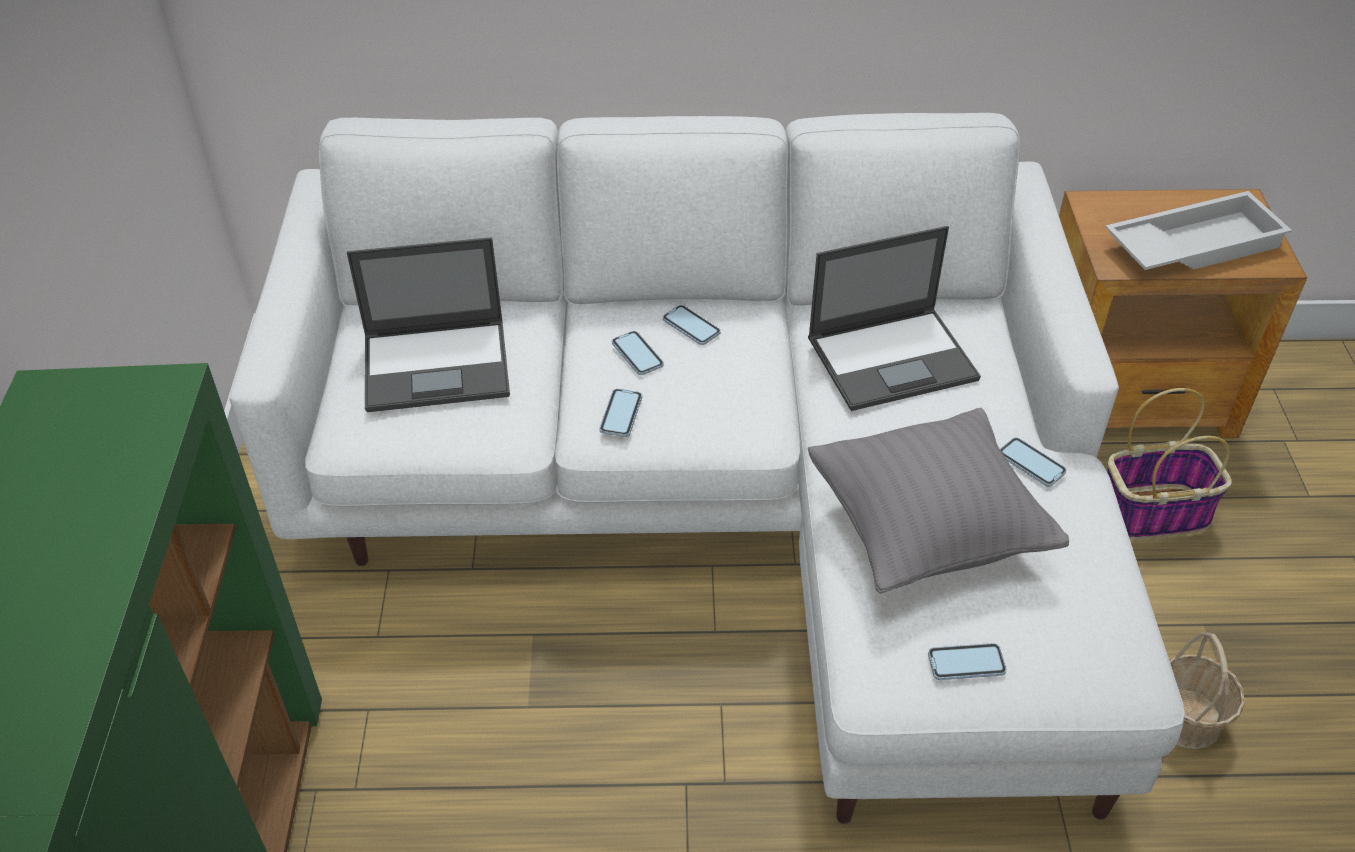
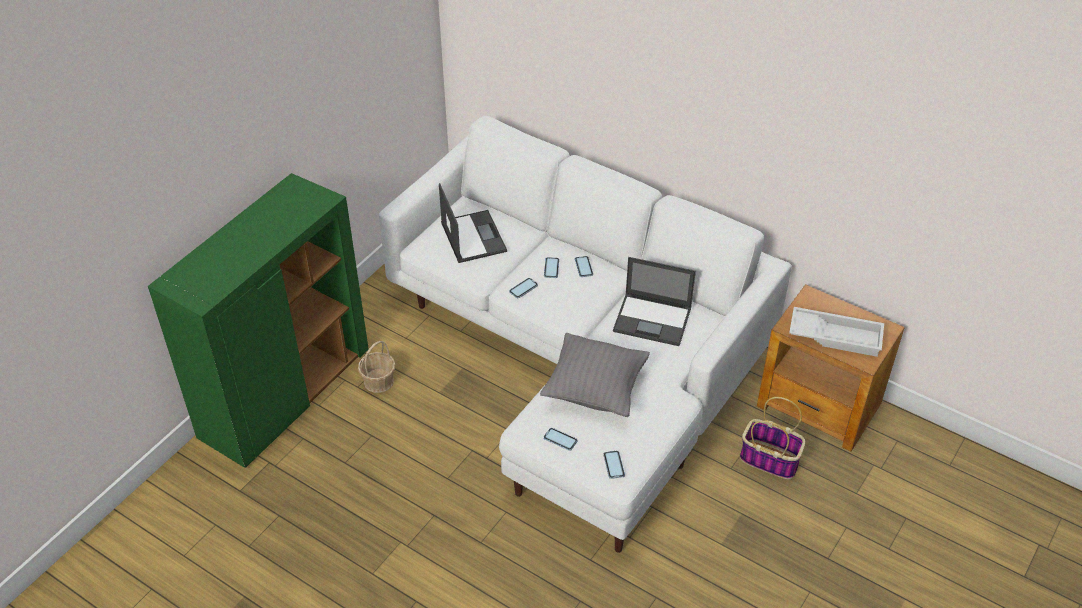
camera: 35 degrees right, 0 degrees up
(438, 365) = (473, 236): laptop -> laptop turned 135 degrees counterclockwise
(1031, 463) = (664, 388): phone -> phone (614, 465)
(1186, 719) = (692, 541): basket -> basket (379, 381)

